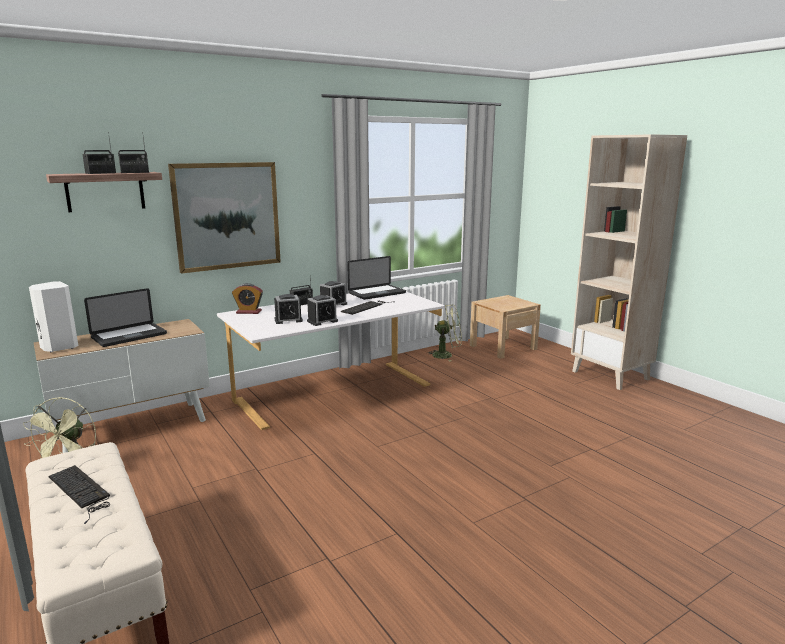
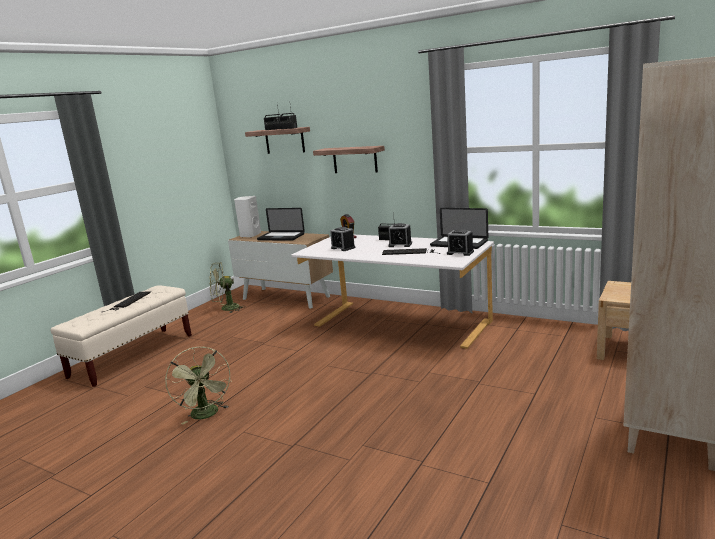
camera: 65 degrees right, 0 degrees up
(227, 216) = (355, 159): picture -> shelf
(322, 321) = (352, 254): alarm clock -> alarm clock (460, 252)
(447, 355) = (554, 334): green fan -> green fan (207, 415)

